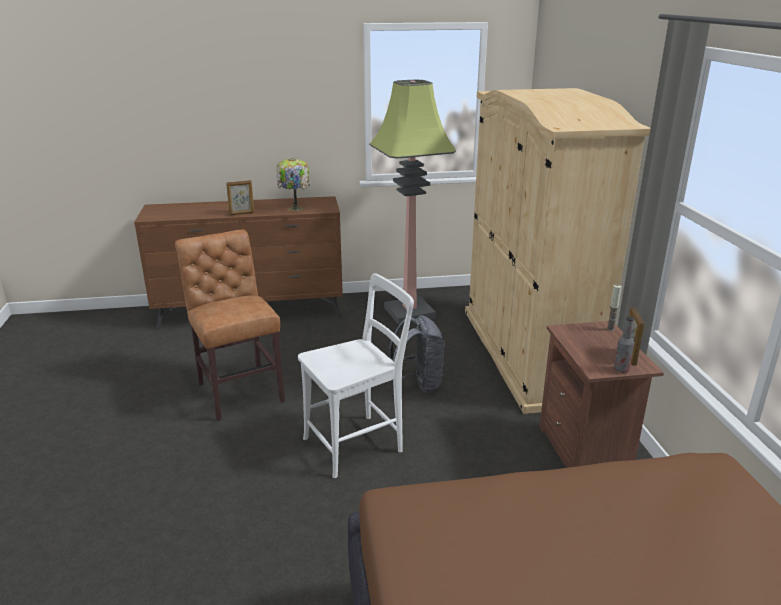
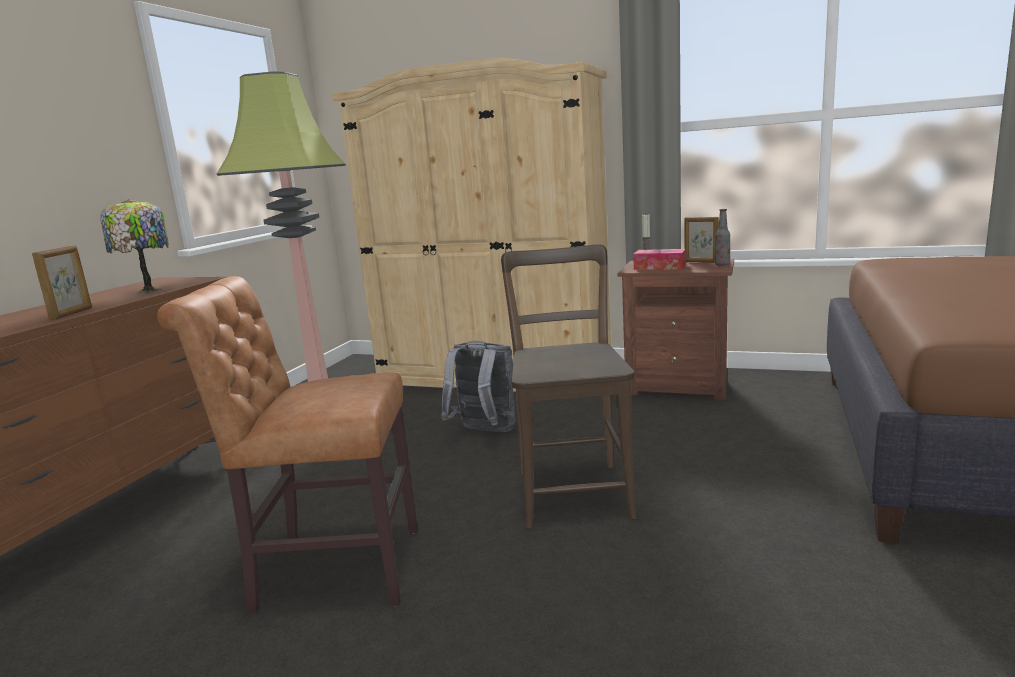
camera: 60 degrees left, 10 degrees down
(358, 443) = (573, 490): white chair -> brown chair
(586, 340) = (659, 267): none -> tissue box

